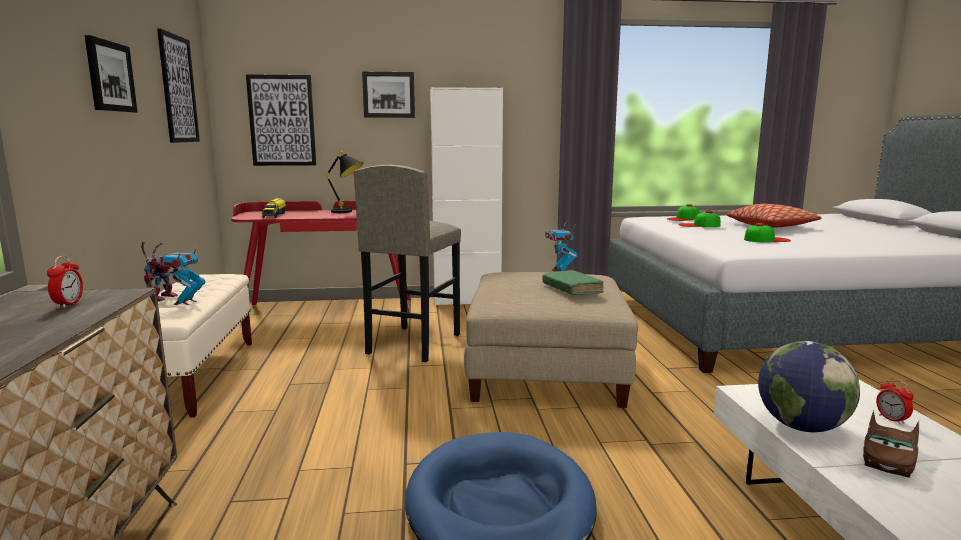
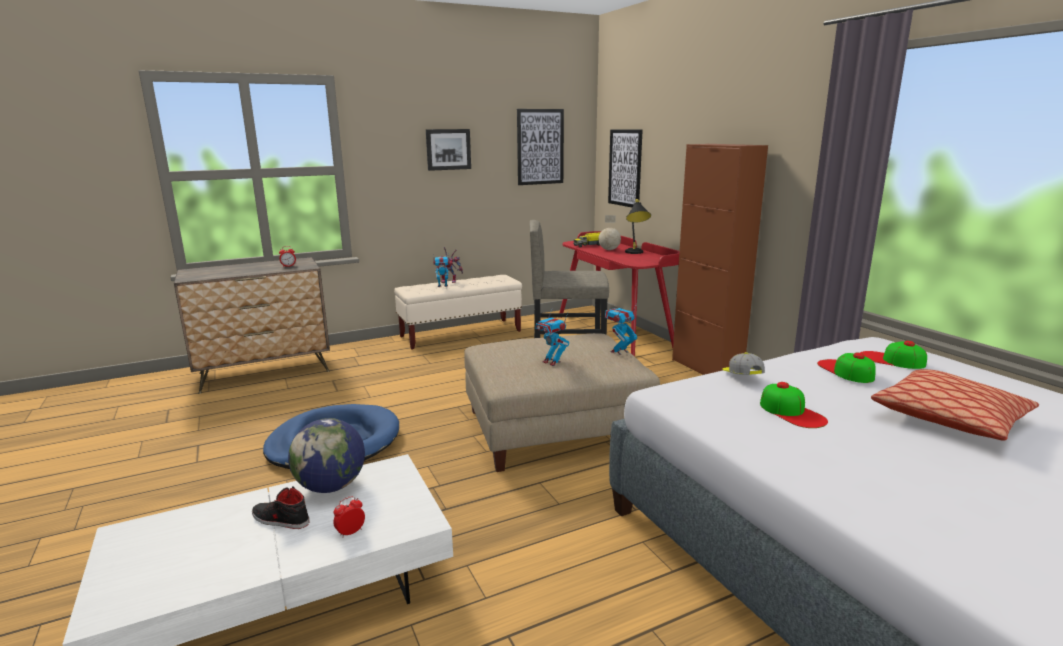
camera: 70 degrees right, 5 degrees up
(313, 214) = (609, 250): none -> globe
(389, 95) = (685, 148): picture -> none
(467, 300) = (706, 368): white cabinet -> brown cabinet
(572, 289) = (552, 362): green book -> toy robot
(705, 238) = (741, 376): none -> cap
(888, 457) = (280, 519): brown toy car -> black shoe

